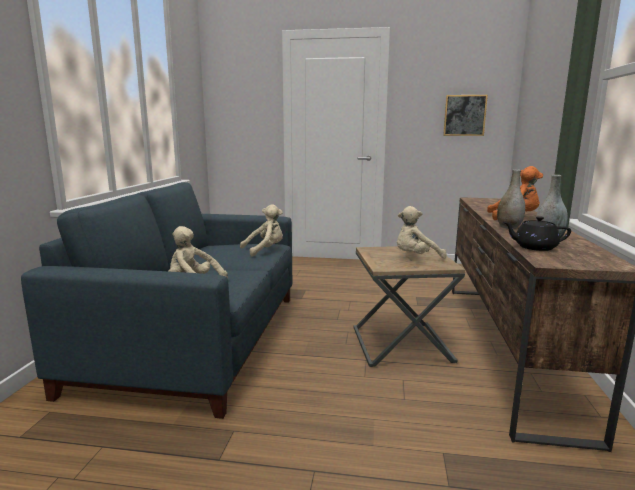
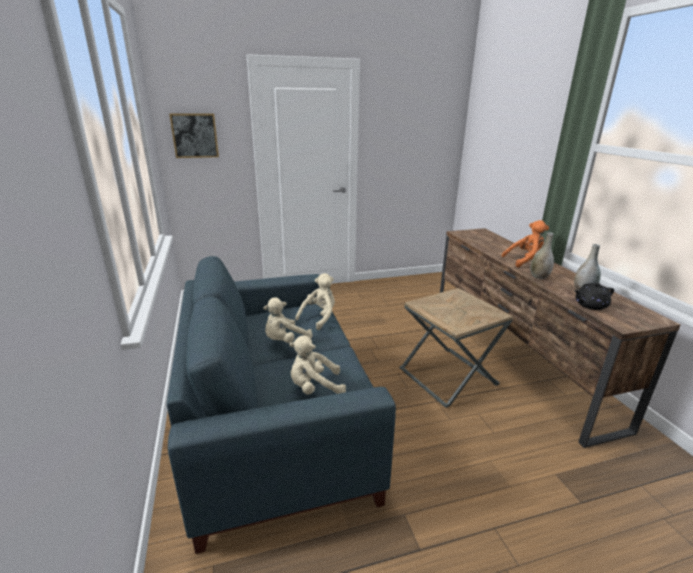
camera: 25 degrees left, 10 degrees up
(416, 257) = (465, 308): beige plush toy -> beige plush toy (285, 340)
(464, 115) = (424, 146): picture -> picture (195, 135)

